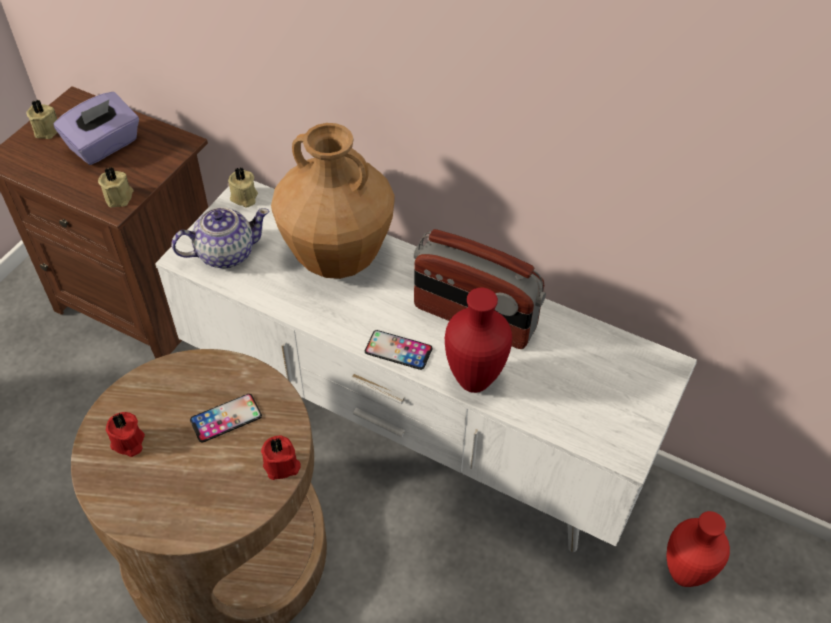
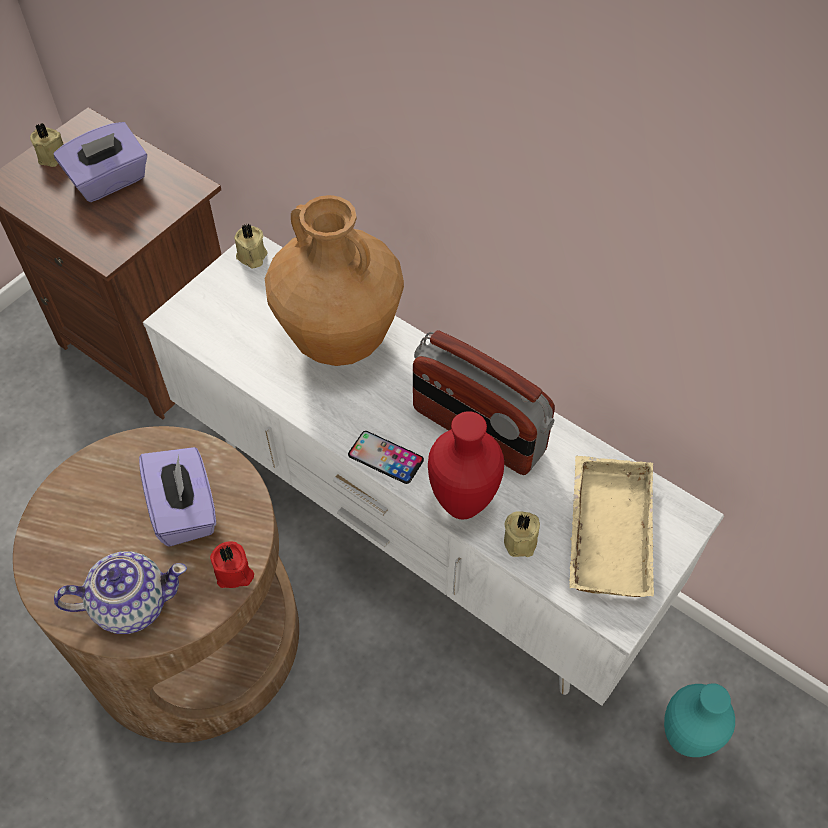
camera: 10 degrees right, 5 degrees up
(120, 197) = (114, 243): beige candle -> beige candle (522, 540)
(128, 443) = (77, 523): red candle -> none
(225, 253) = (219, 319): teapot -> teapot (130, 604)
(226, 418) = (185, 510): phone -> purple tissue box
(600, 385) = (605, 530): none -> beige tray
(683, 576) = (683, 741): red vase -> turquoise vase

